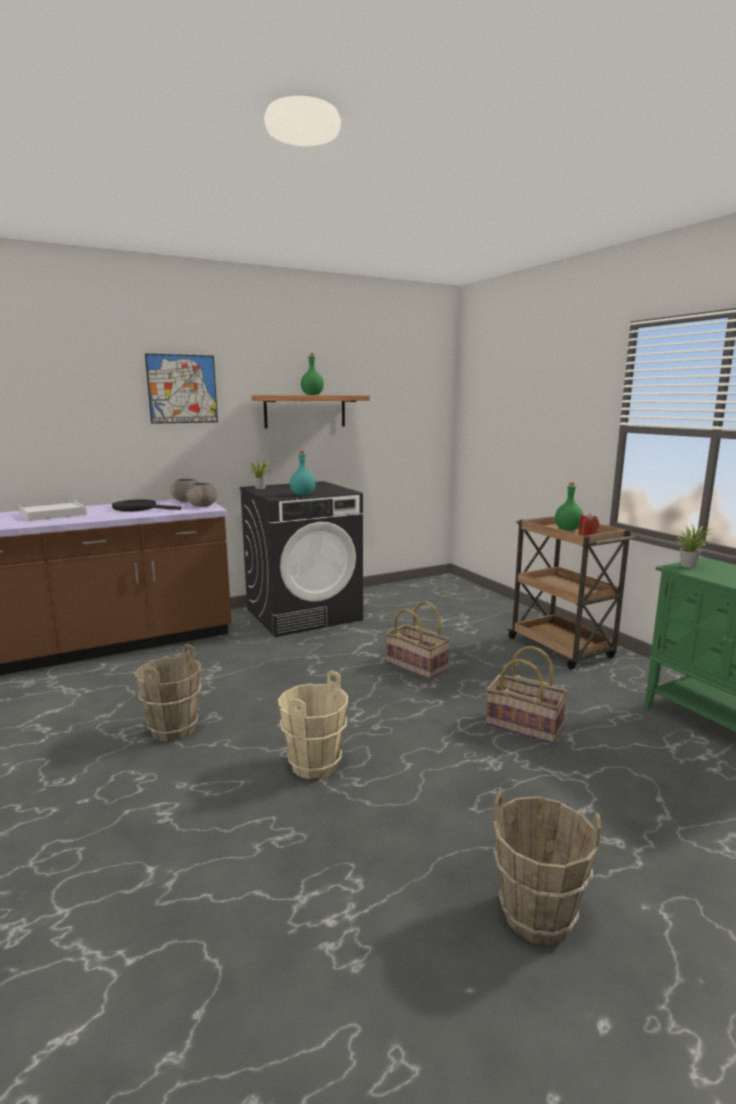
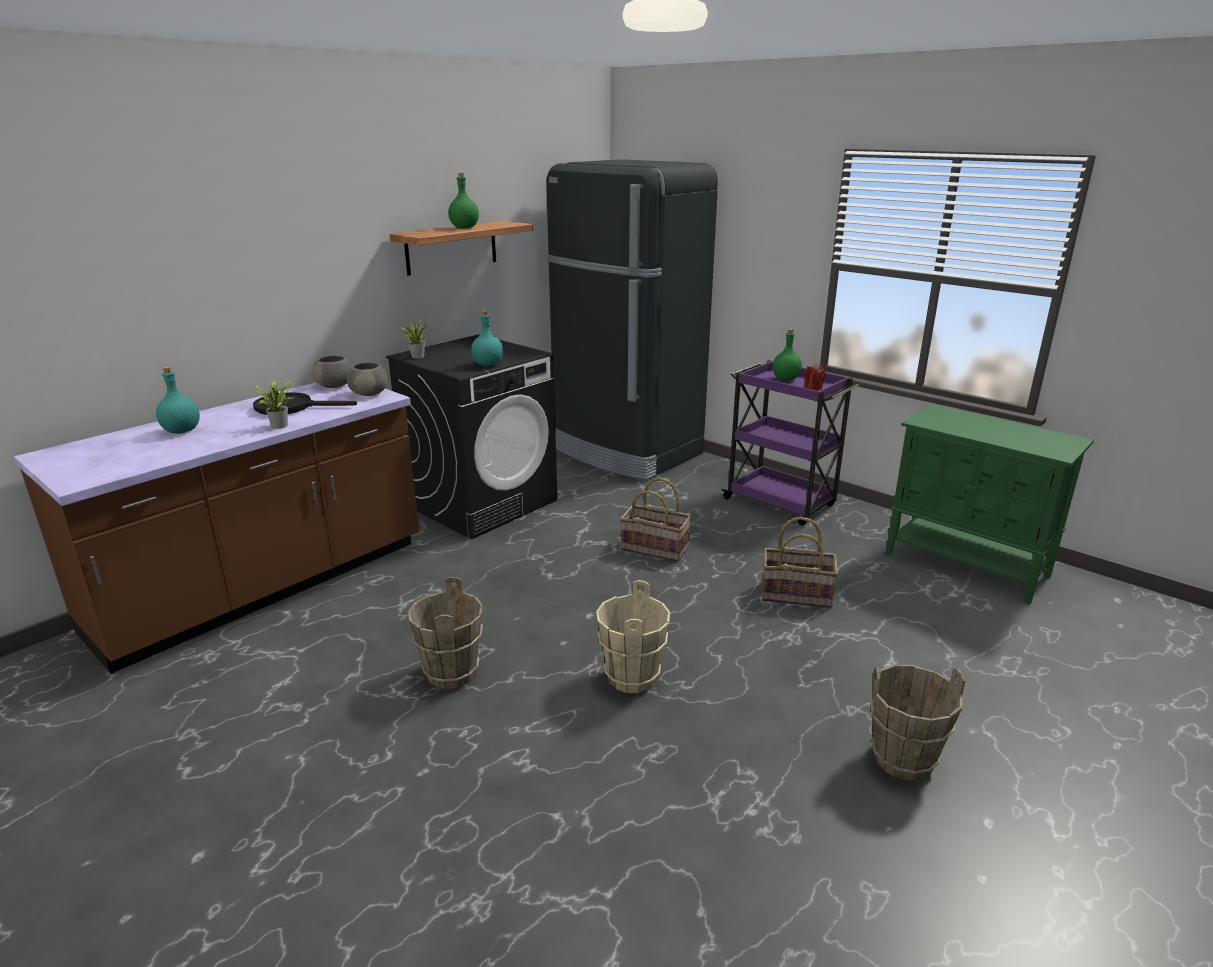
camera: 20 degrees left, 10 degrees up
(53, 513) = (181, 431): white tray -> turquoise bottle
(182, 389) = (306, 234): picture -> none
(447, 594) = (626, 452): none -> black fridge
(561, 648) = (781, 503): brown cart -> purple cart
(689, 565) = (928, 417): potted plant -> potted plant (282, 425)

